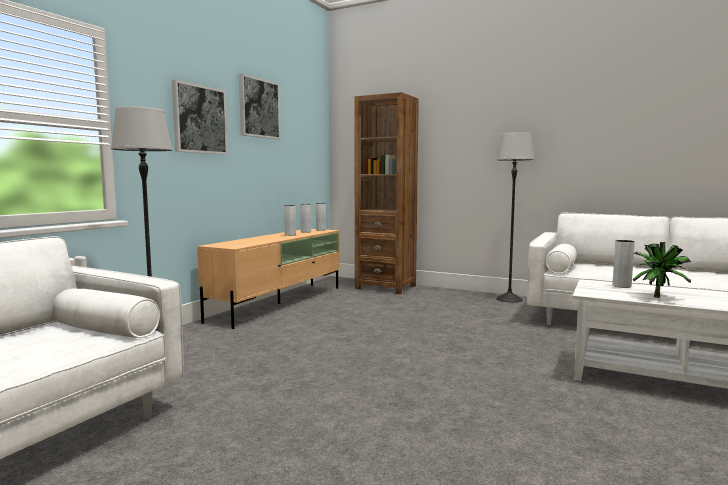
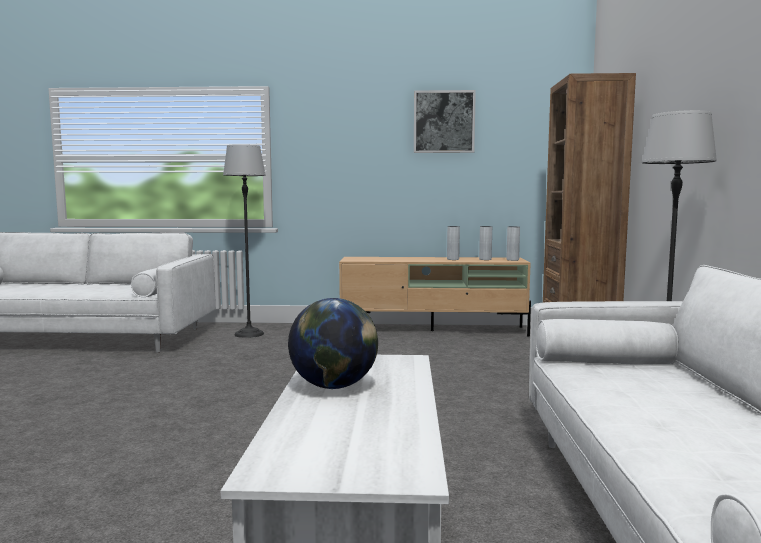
camera: 65 degrees right, 0 degrees up
(199, 119) = (359, 143): picture -> none
(621, 286) = (397, 372): grey vase -> none
(658, 297) = (334, 387): potted plant -> globe

